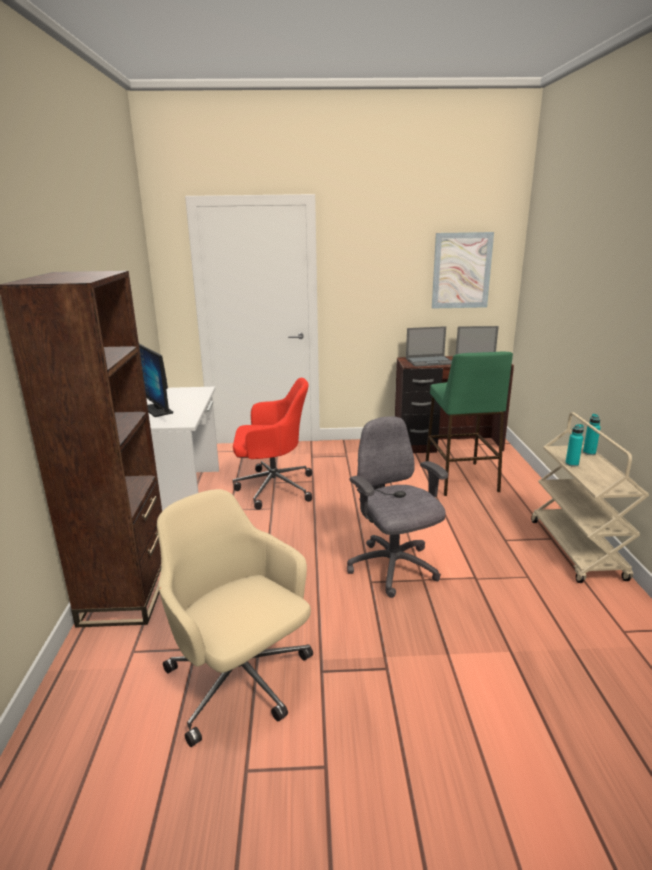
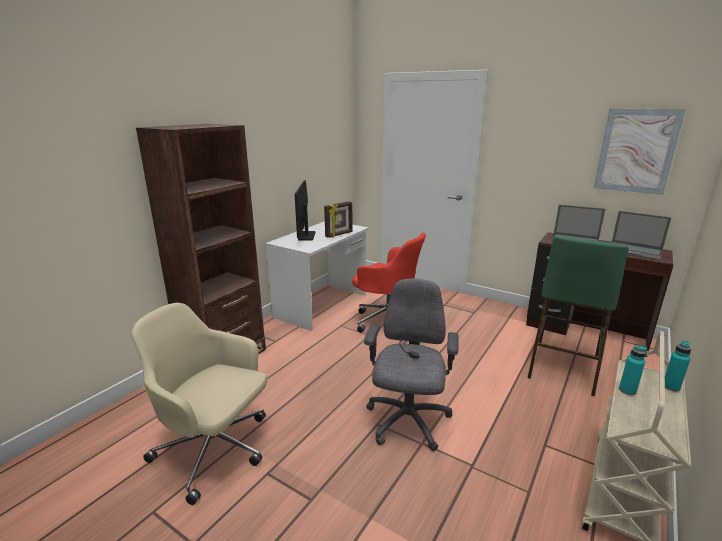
camera: 35 degrees right, 0 degrees up
(195, 400) = (339, 234): none -> picture frame
(240, 681) = (215, 450): beige office chair -> beige office chair turned 60 degrees counterclockwise

